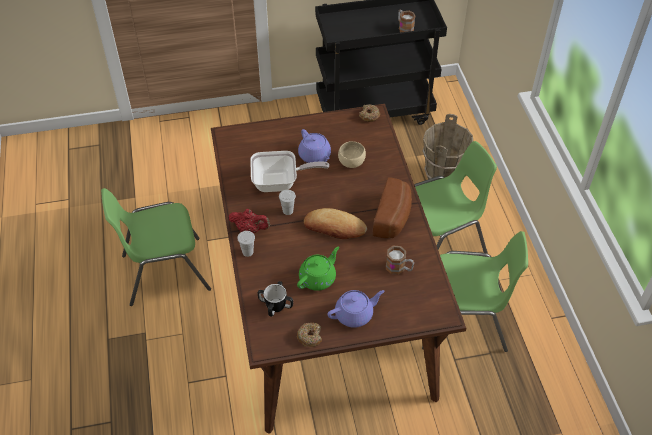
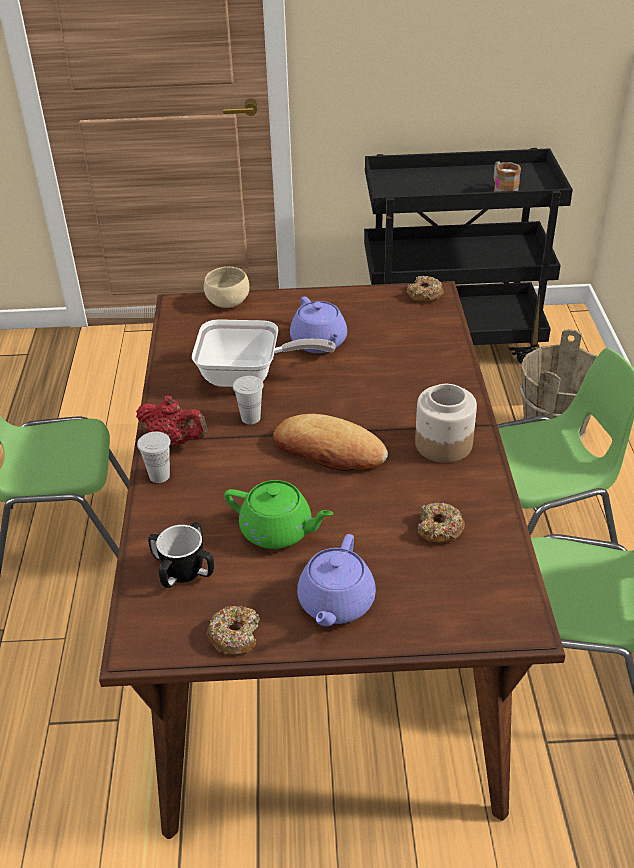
camera: 10 degrees right, 10 degrees down
(318, 278) = (278, 531): green teapot -> green teapot turned 60 degrees clockwise
(351, 163) = (379, 357): beige bowl -> beige bowl (226, 303)
(355, 314) = (335, 603): purple teapot -> purple teapot turned 120 degrees clockwise
(394, 217) = (442, 444): bread -> jar
(399, 268) = (439, 529): mug -> donut

